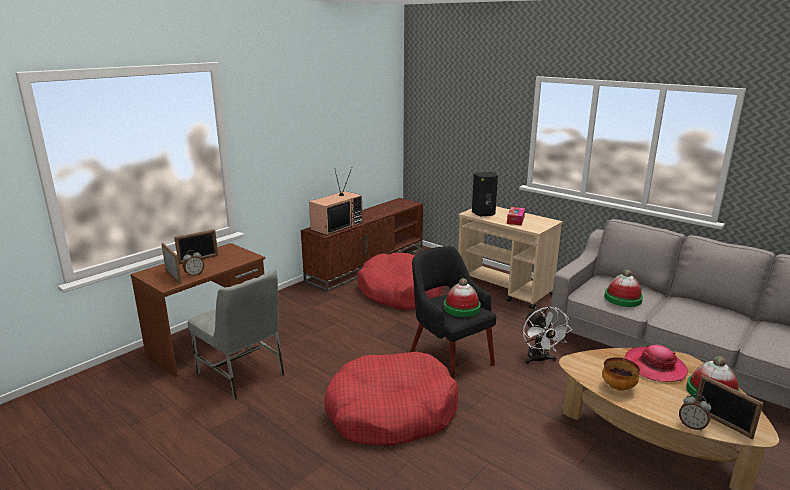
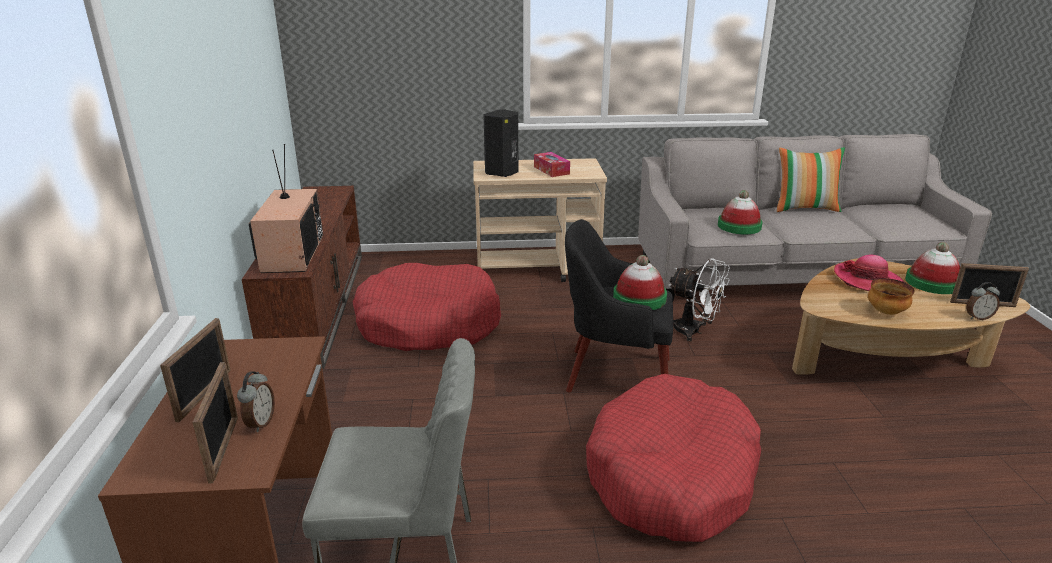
camera: 45 degrees left, 5 degrees up
(173, 277) = (224, 449): picture frame -> picture frame turned 75 degrees clockwise
(713, 307) = (805, 208): none -> pillow

